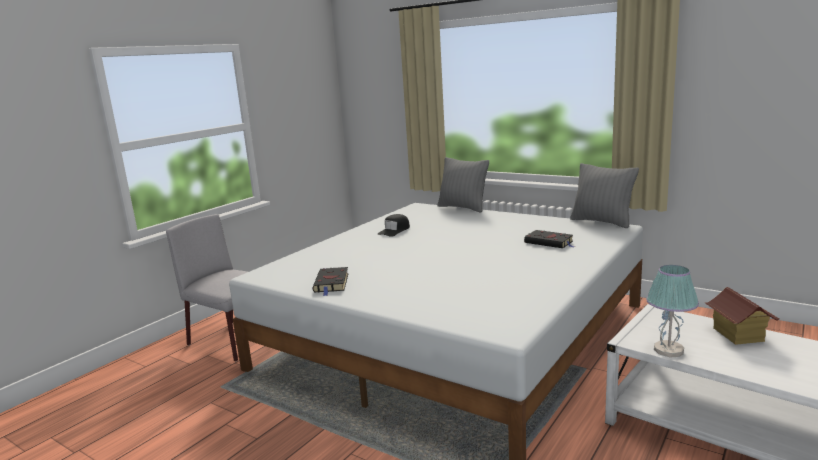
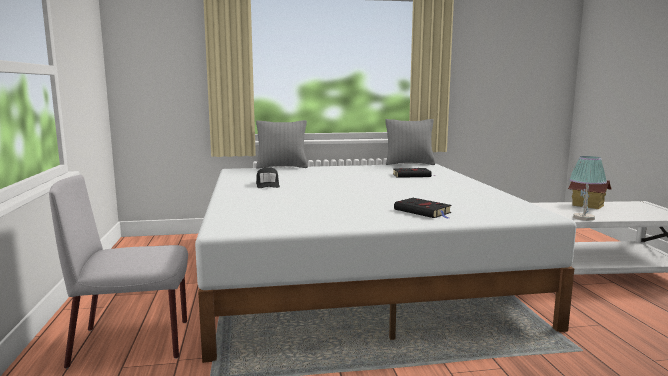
camera: 45 degrees left, 5 degrees down
(331, 283) = (328, 219): black book -> black book (424, 212)

